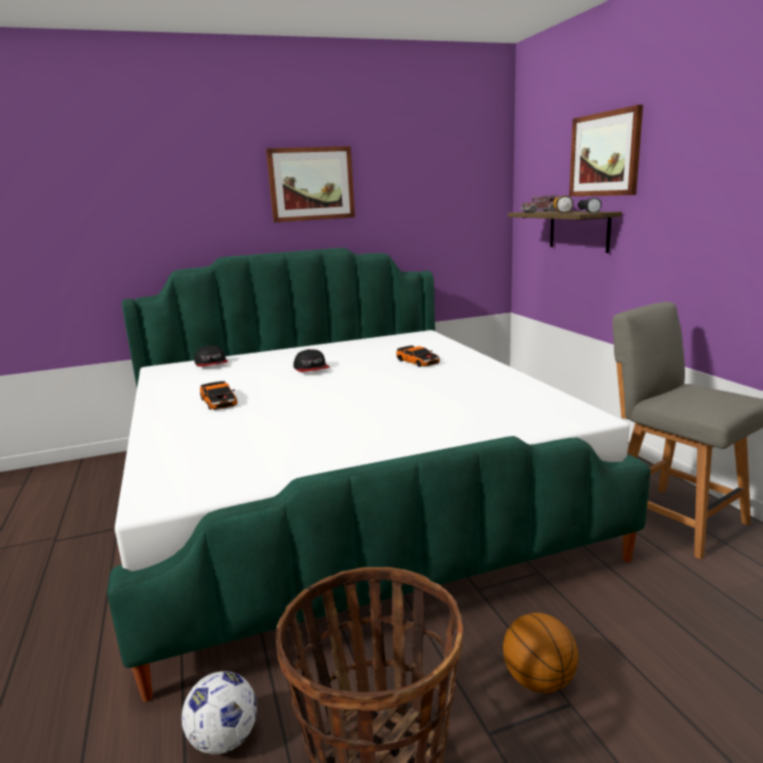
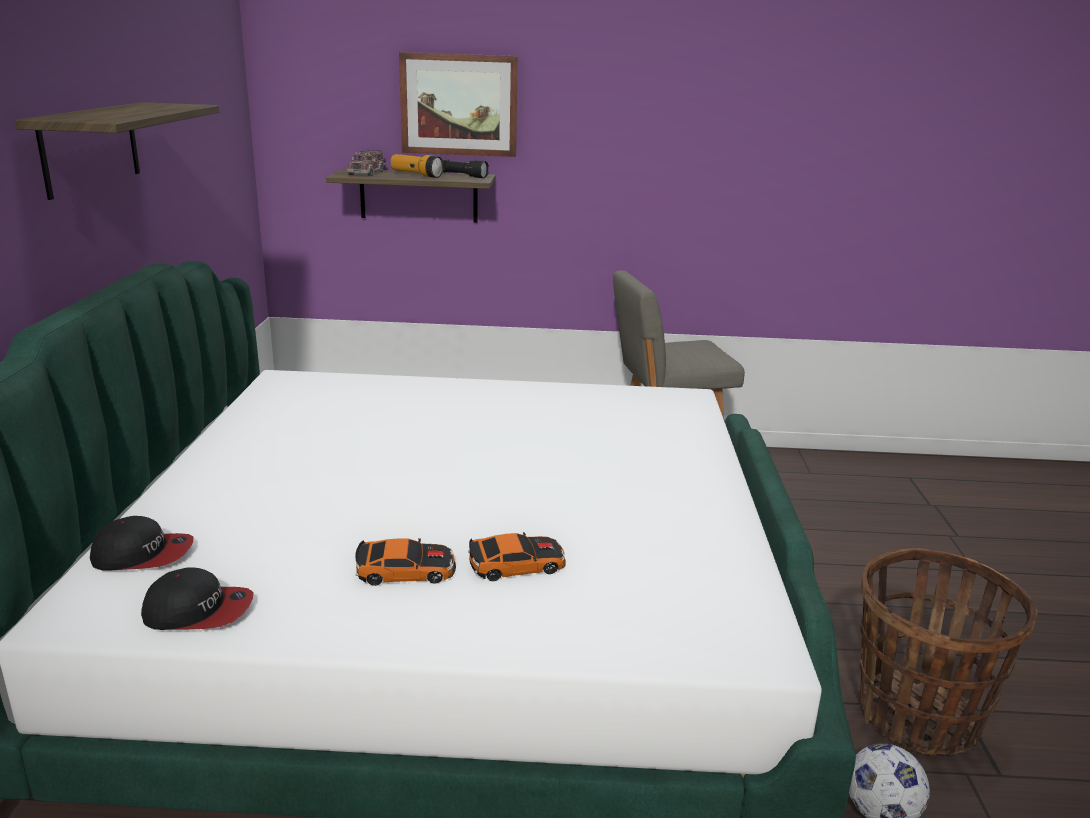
camera: 70 degrees left, 5 degrees up
(311, 184) = (91, 148): picture -> shelf
(311, 369) = (334, 477): cap -> cap (199, 611)
(418, 361) = (411, 411): toy car -> toy car (516, 564)
(538, 680) = (843, 609): basketball -> none

